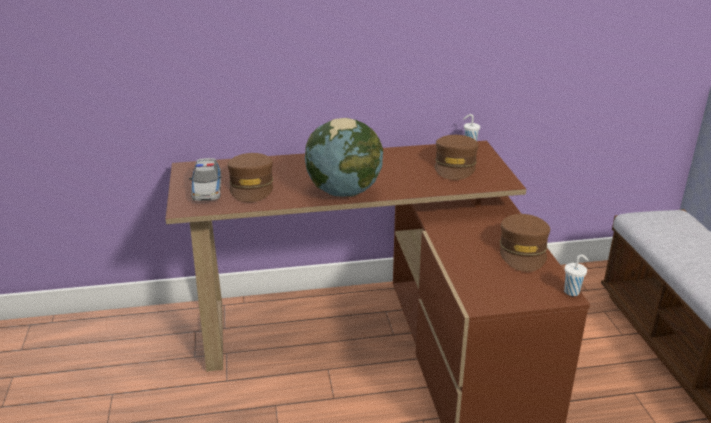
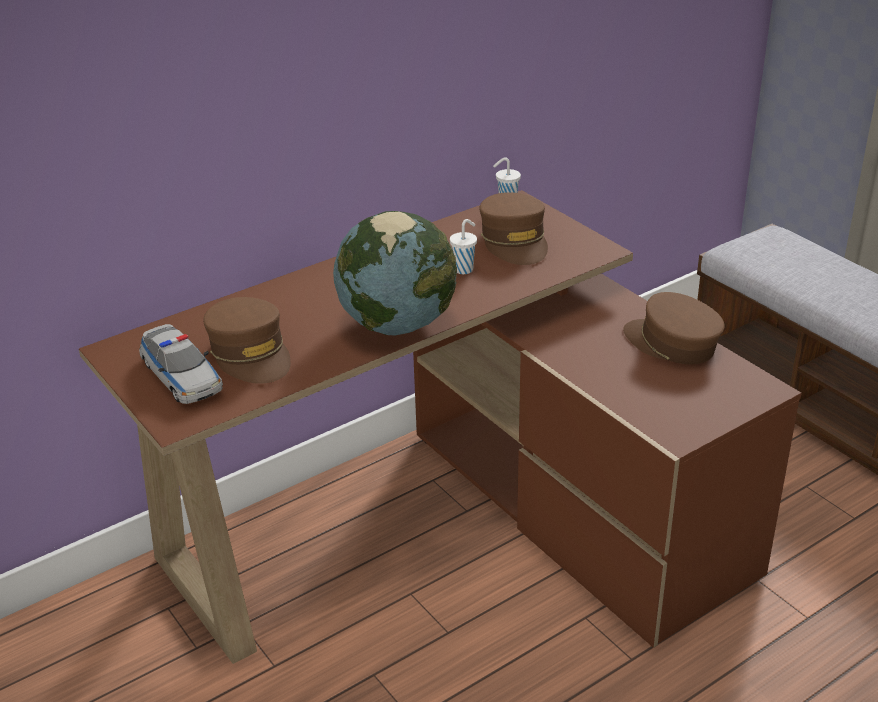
camera: 25 degrees left, 5 degrees up
(523, 251) = (671, 344): brown cap -> brown cap turned 150 degrees clockwise
(572, 292) = (771, 382): white cup -> white cup (464, 269)

